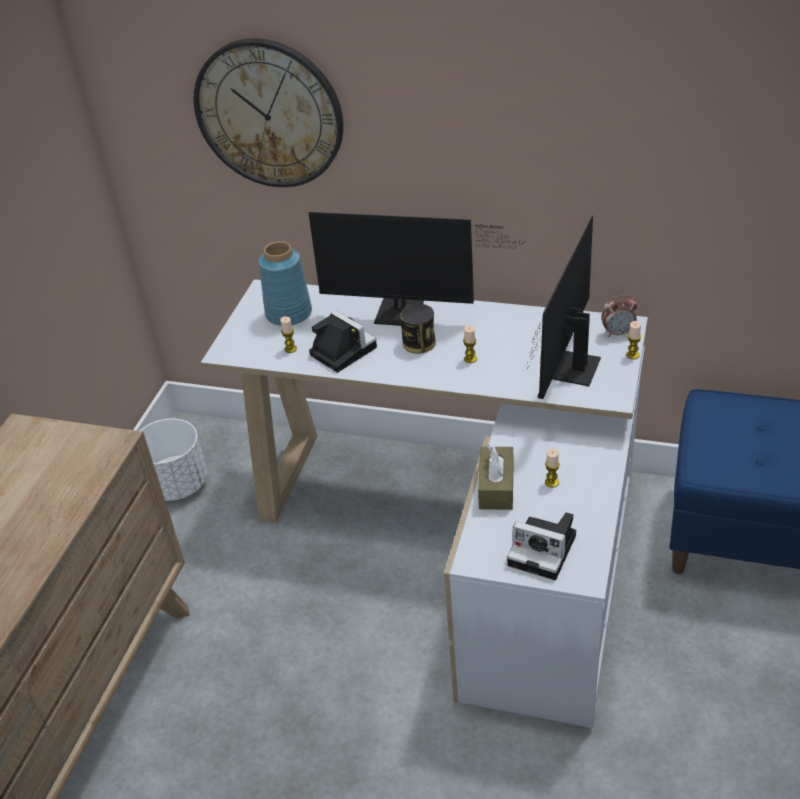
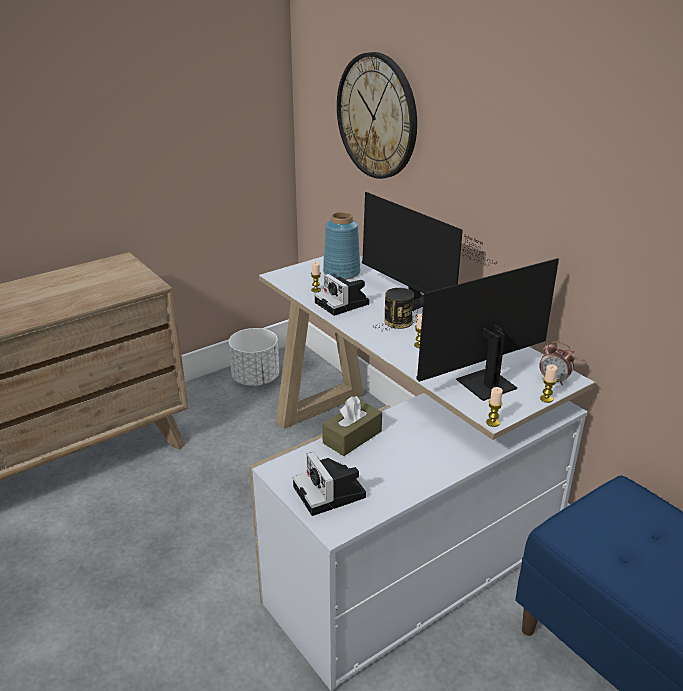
camera: 35 degrees right, 10 degrees down
(341, 350) = (343, 304): camera -> camera turned 150 degrees clockwise
(551, 482) = (394, 456): candle -> candle (492, 422)

